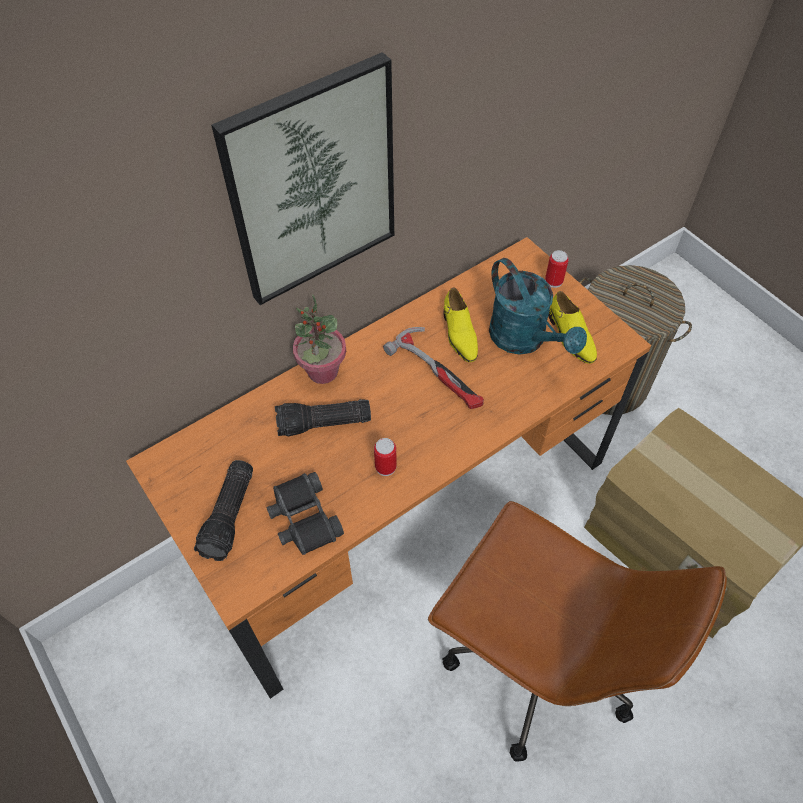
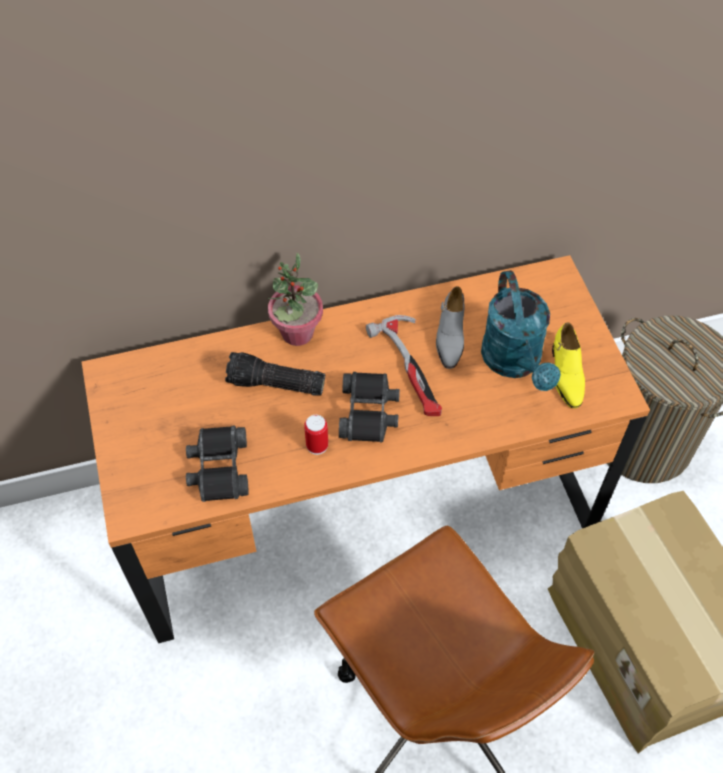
camera: 20 degrees right, 0 degrees up
(231, 516) = (153, 444): flashlight -> none
(312, 184) = (313, 146): picture -> none
(419, 422) = (369, 412): none -> black binoculars
(459, 334) = (450, 337): yellow shoe -> grey shoe
(553, 281) = (576, 310): can -> none

